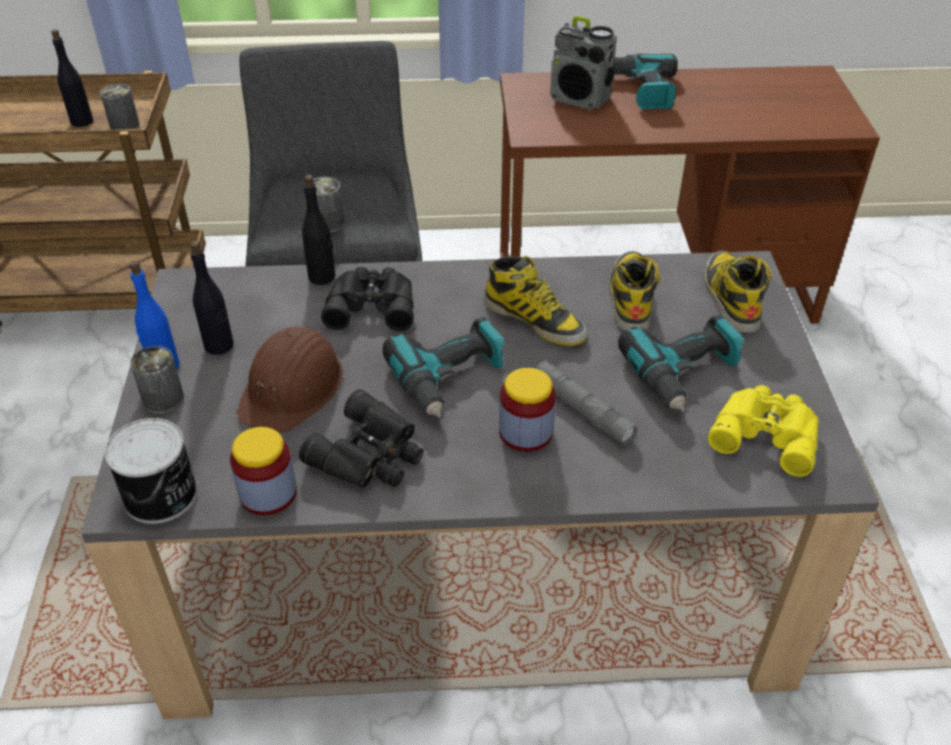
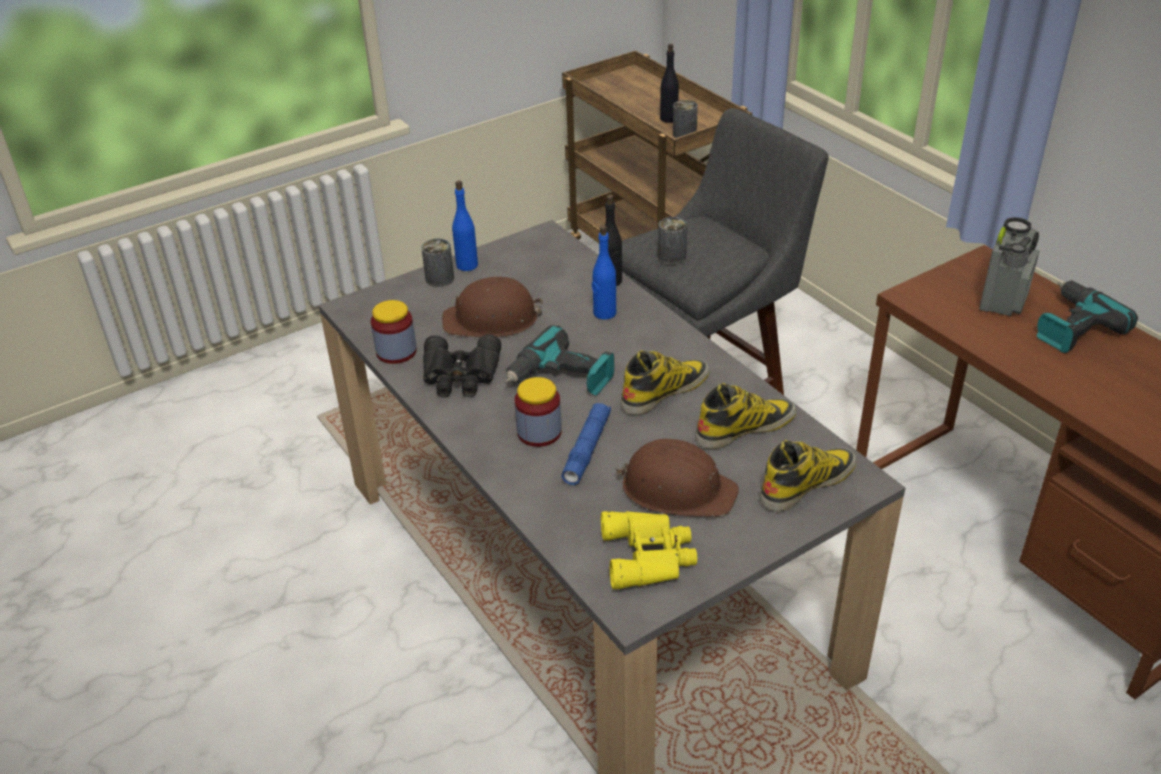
camera: 60 degrees right, 5 degrees down
(162, 495) = (365, 316): can -> none
(219, 345) = (504, 275): black bottle -> none
(371, 304) = (604, 313): black binoculars -> blue bottle
(535, 320) = (664, 391): boot -> boot turned 135 degrees counterclockwise
(580, 99) = (1004, 299): radio -> radio turned 150 degrees counterclockwise
(581, 409) = (587, 449): grey flashlight -> blue flashlight
(685, 374) = (677, 489): power drill -> brown hard hat

